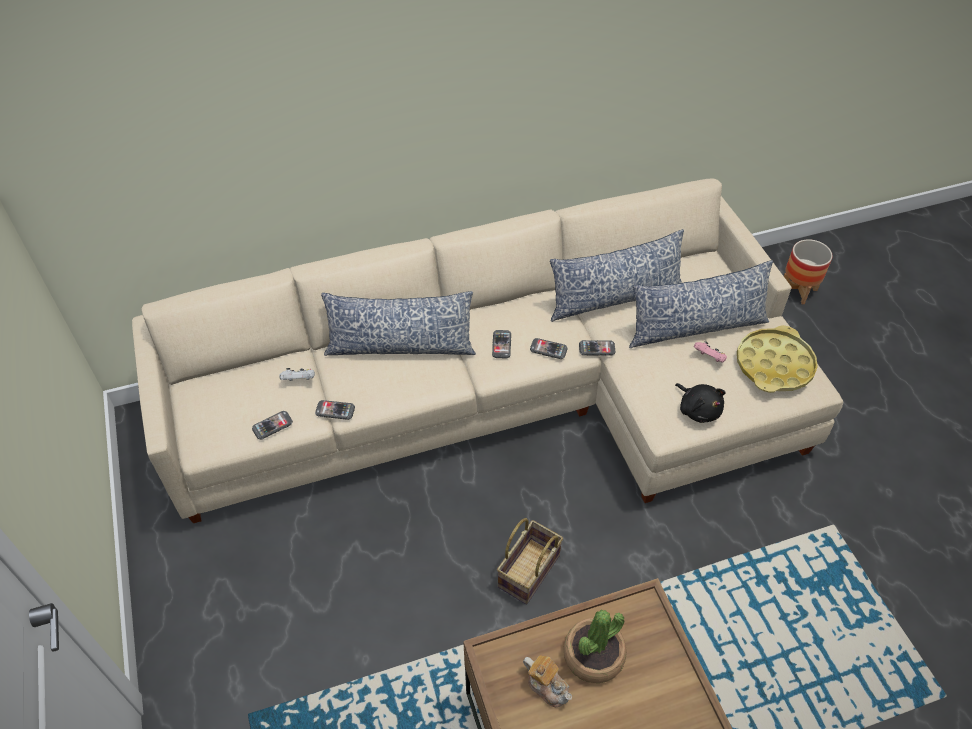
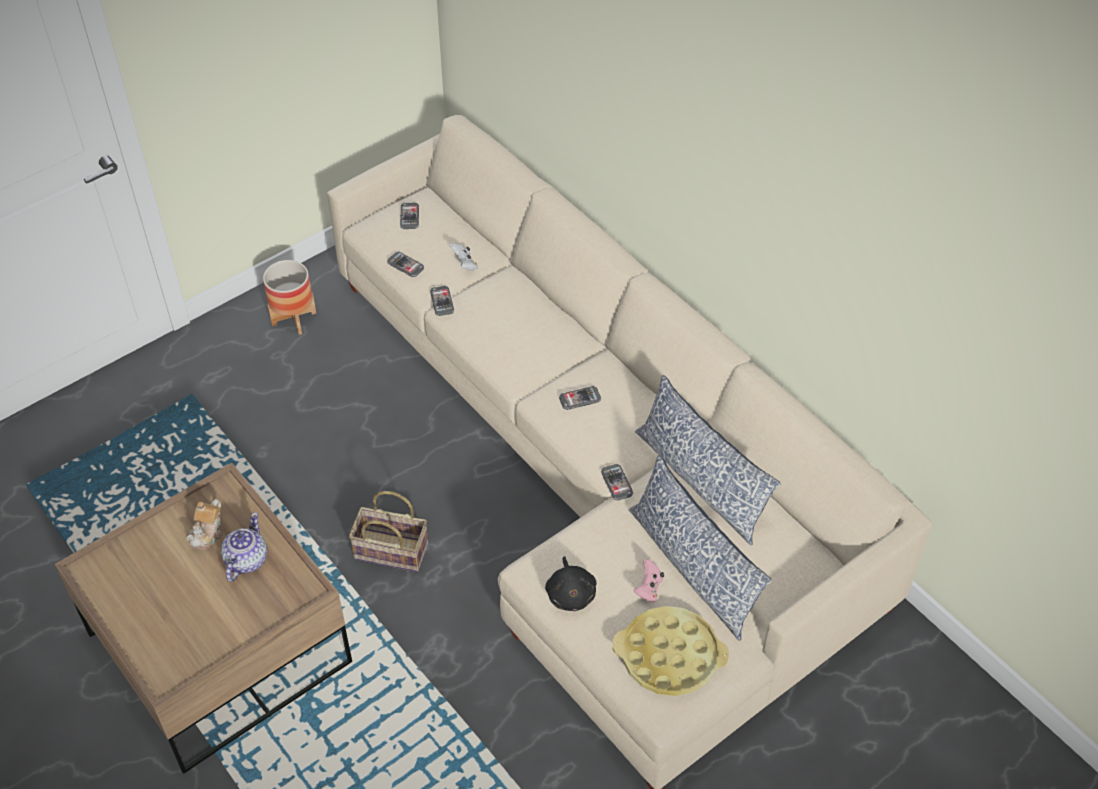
camera: 70 degrees right, 0 degrees up
(400, 347) = (540, 322): pillow -> none
(548, 349) = (592, 439): phone -> phone (409, 217)
(593, 655) = (246, 560): potted plant -> teapot
(698, 409) = (571, 593): black plush toy -> black plush toy turned 45 degrees counterclockwise
(797, 290) = (941, 746): planter -> planter (294, 318)

